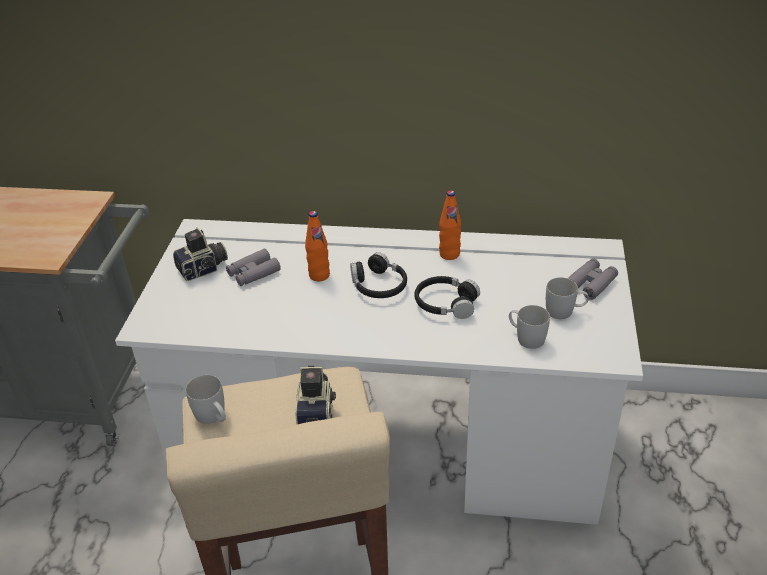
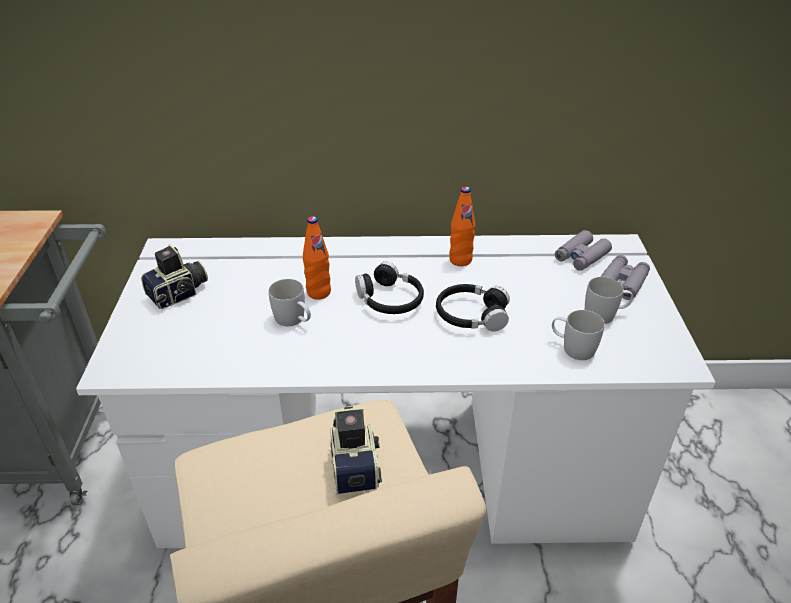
camera: 10 degrees left, 0 degrees up
(213, 417) = (220, 483): white mug -> white mug (294, 320)
(253, 273) = (240, 295): grey binoculars -> grey binoculars (581, 256)

